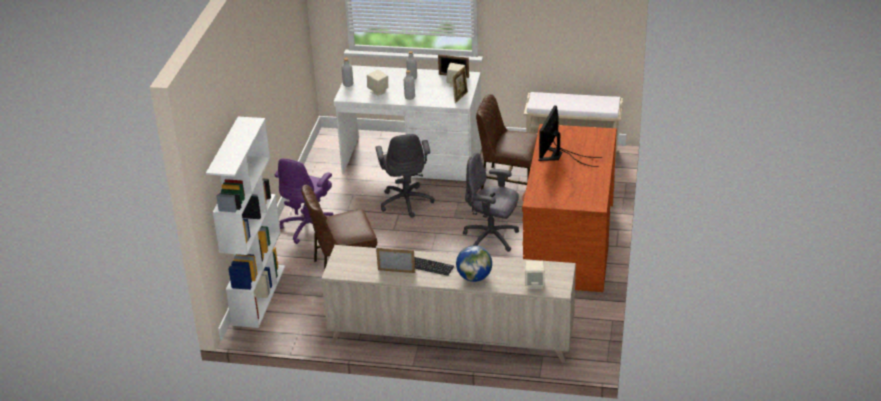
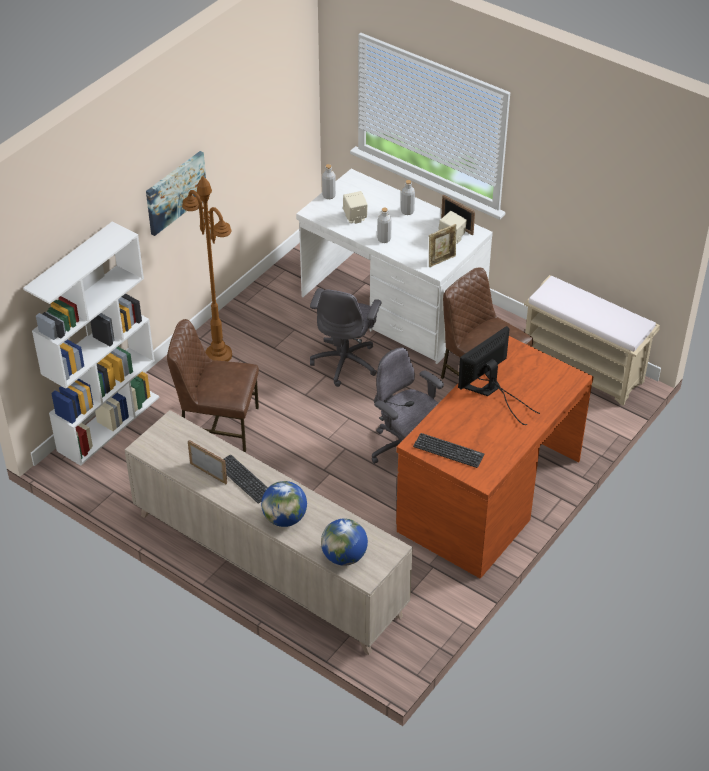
camera: 25 degrees right, 10 degrees up
(260, 94) = (175, 192): none -> picture
(309, 227) = (218, 355): purple office chair -> brown floor lamp
(534, 284) = (344, 556): beige speaker -> globe
(559, 197) = (448, 451): none -> keyboard

